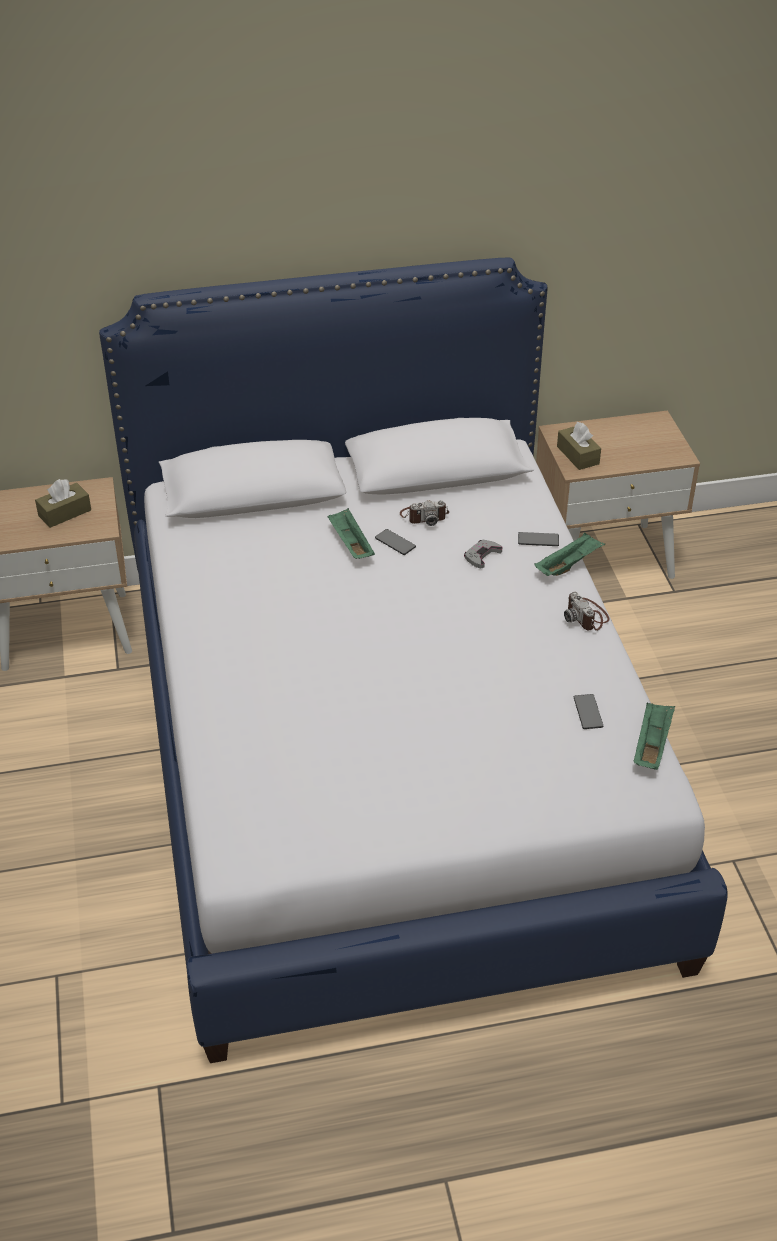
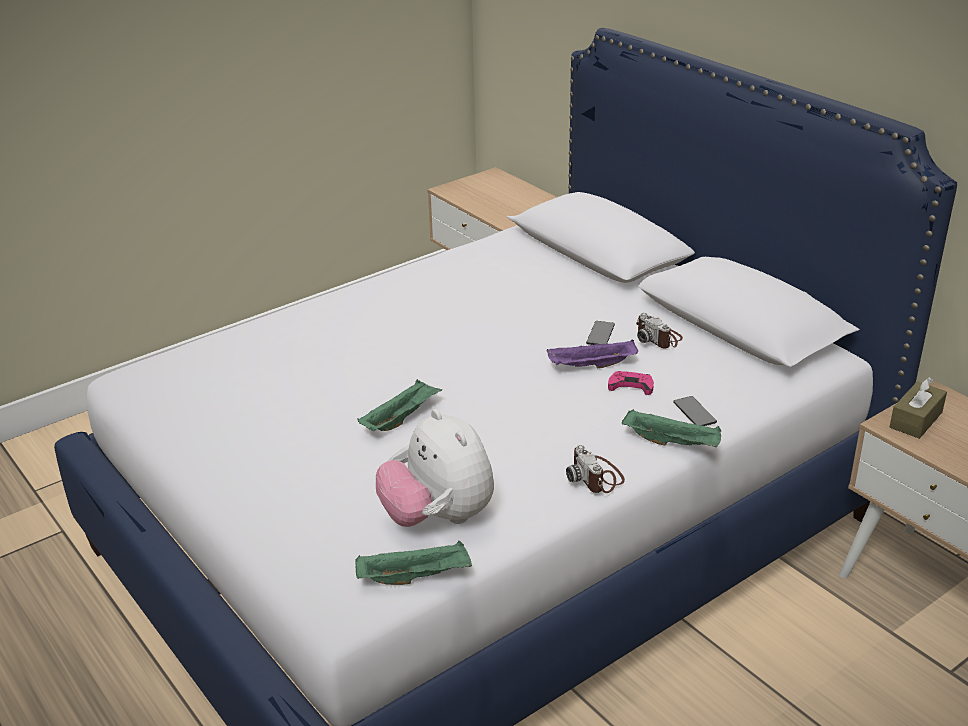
camera: 65 degrees right, 10 degrees down
(64, 513) = (511, 204): brown tissue box -> none
(350, 544) = (573, 313): green tray -> green tray (401, 418)
(439, 565) = (591, 366): none -> purple tray
(482, 556) = (631, 386): grey game controller -> pink game controller
(586, 616) = (596, 477): camera -> camera turned 60 degrees counterclockwise
(588, 712) = (438, 517): phone -> plush toy

